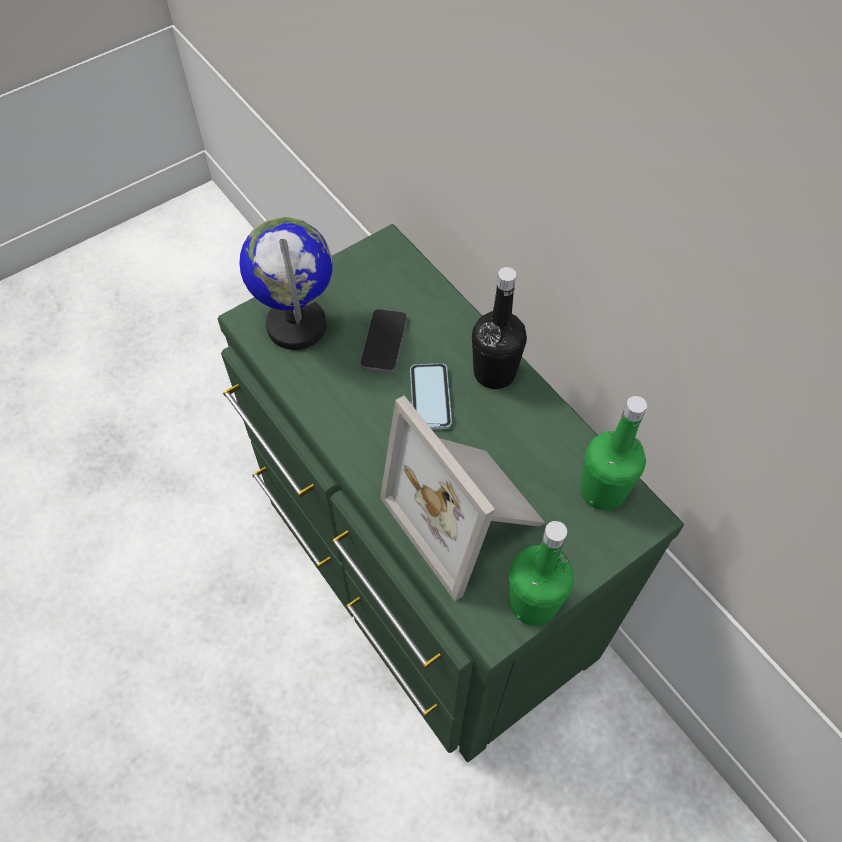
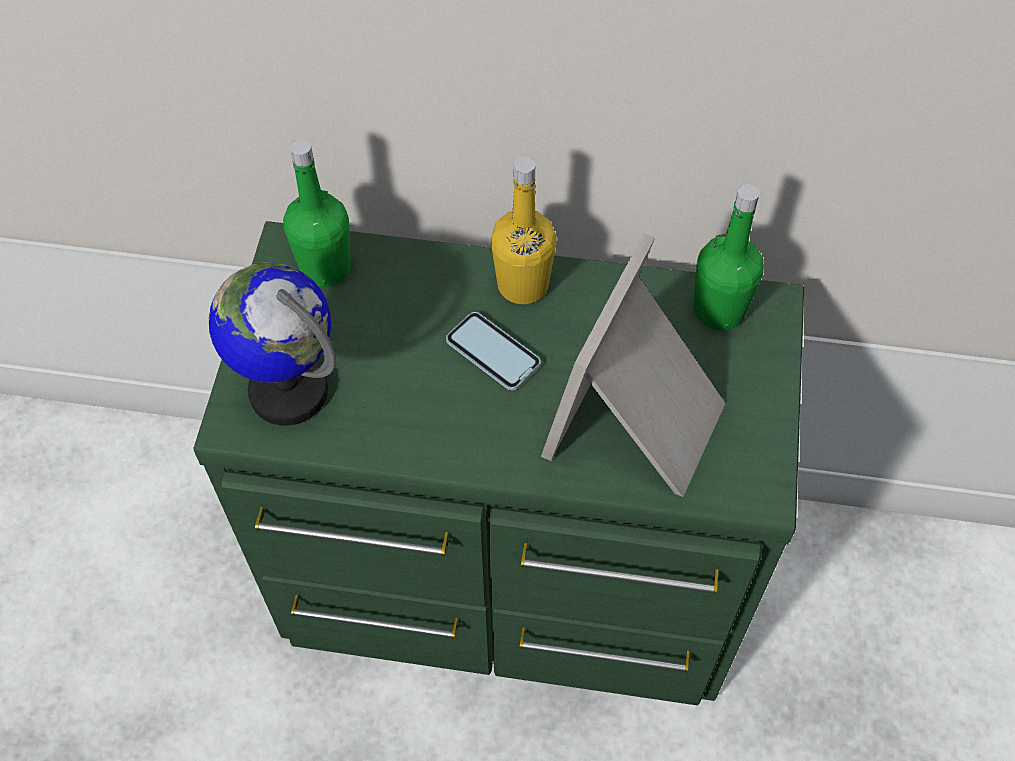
camera: 45 degrees left, 0 degrees up
(384, 342) = (392, 338): phone -> none
(468, 515) = (640, 423): picture frame -> picture frame turned 105 degrees clockwise
(494, 373) = (523, 285): black bottle -> yellow bottle
(533, 602) = (767, 446): green bottle -> green bottle (325, 268)

